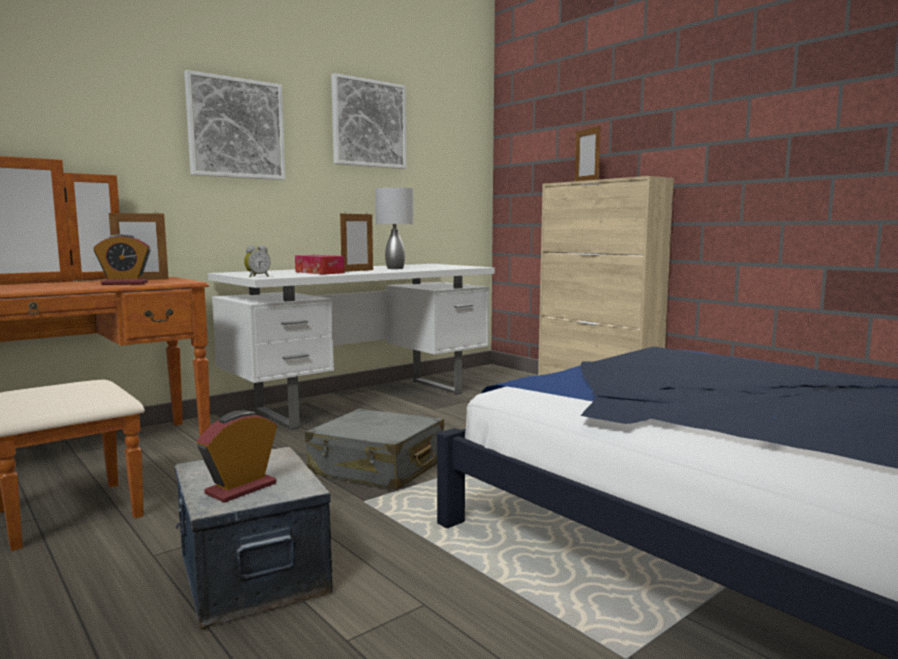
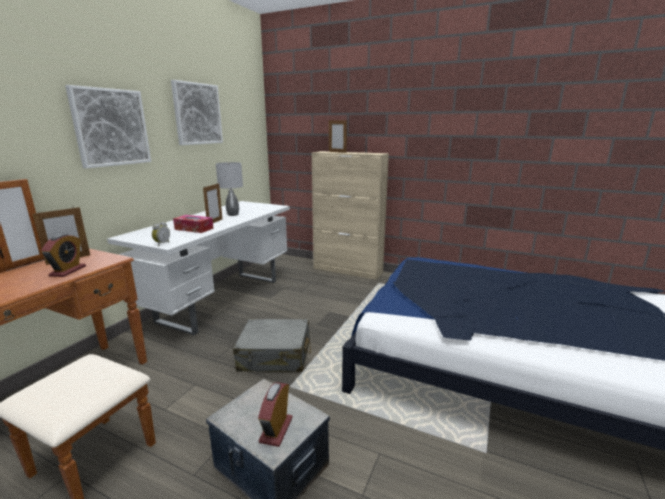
camera: 25 degrees left, 10 degrees up
(125, 283) = (68, 271): alarm clock -> alarm clock turned 45 degrees counterclockwise

